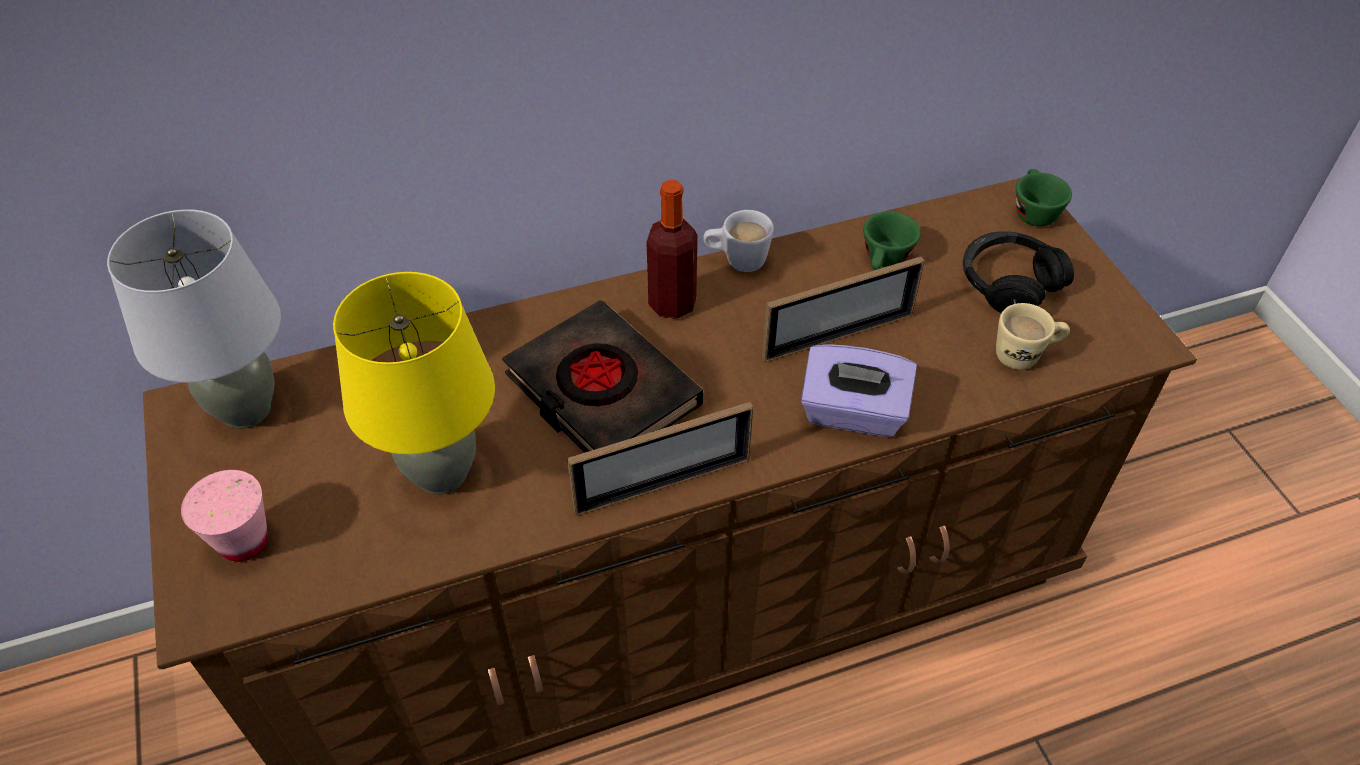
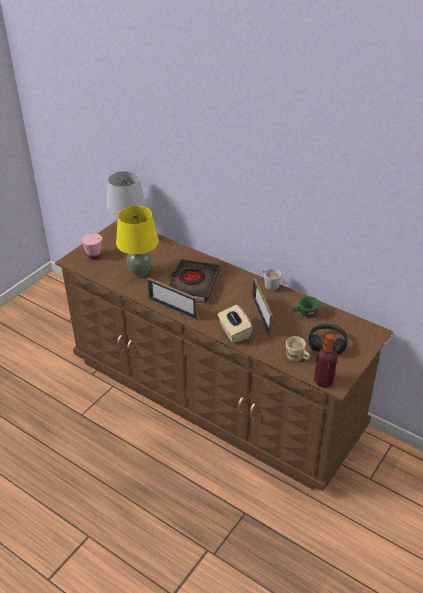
camera: 55 degrees right, 10 degrees down
(672, 304) = (238, 281): bottle -> bottle (323, 381)
(838, 336) = (261, 317): picture frame -> picture frame turned 45 degrees clockwise
(853, 413) = (234, 332): purple tissue box -> beige tissue box
(1032, 210) = (371, 336): green cup -> none

